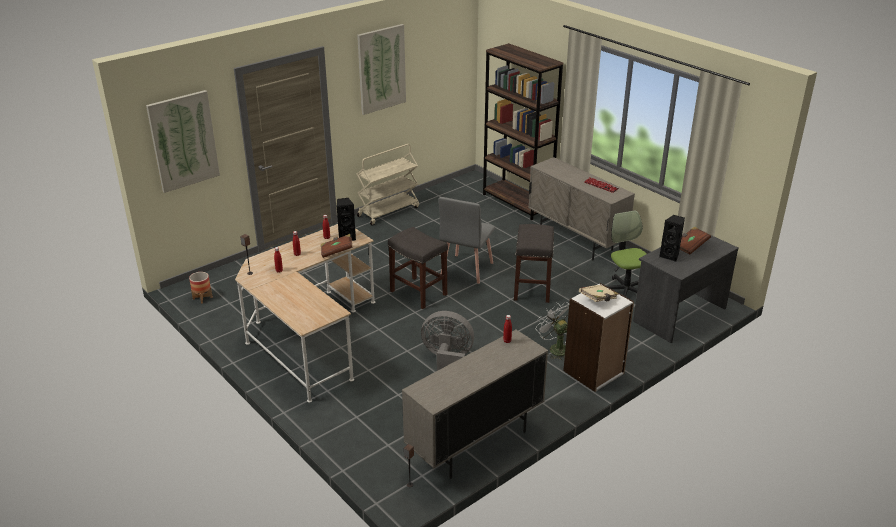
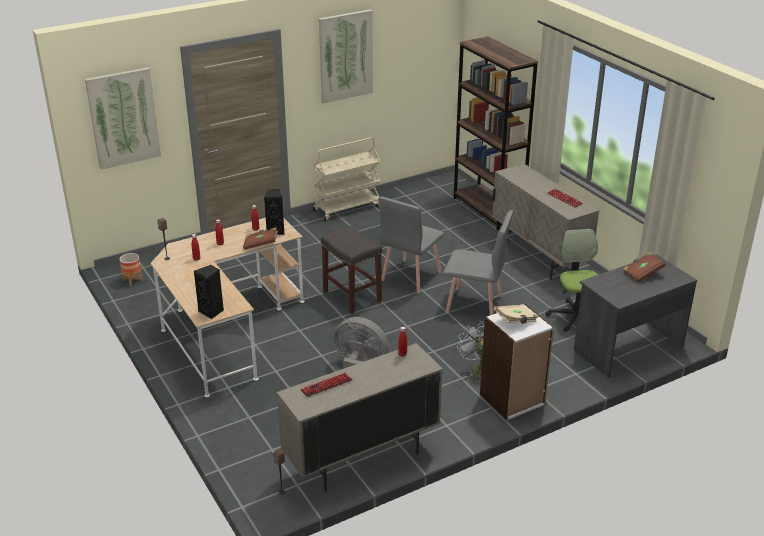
camera: 10 degrees right, 0 degrees up
(447, 378) = (326, 386): none -> keyboard
(532, 289) = (474, 304): grey stool -> grey chair
(670, 256) = (616, 282): black speaker -> black speaker (212, 312)

